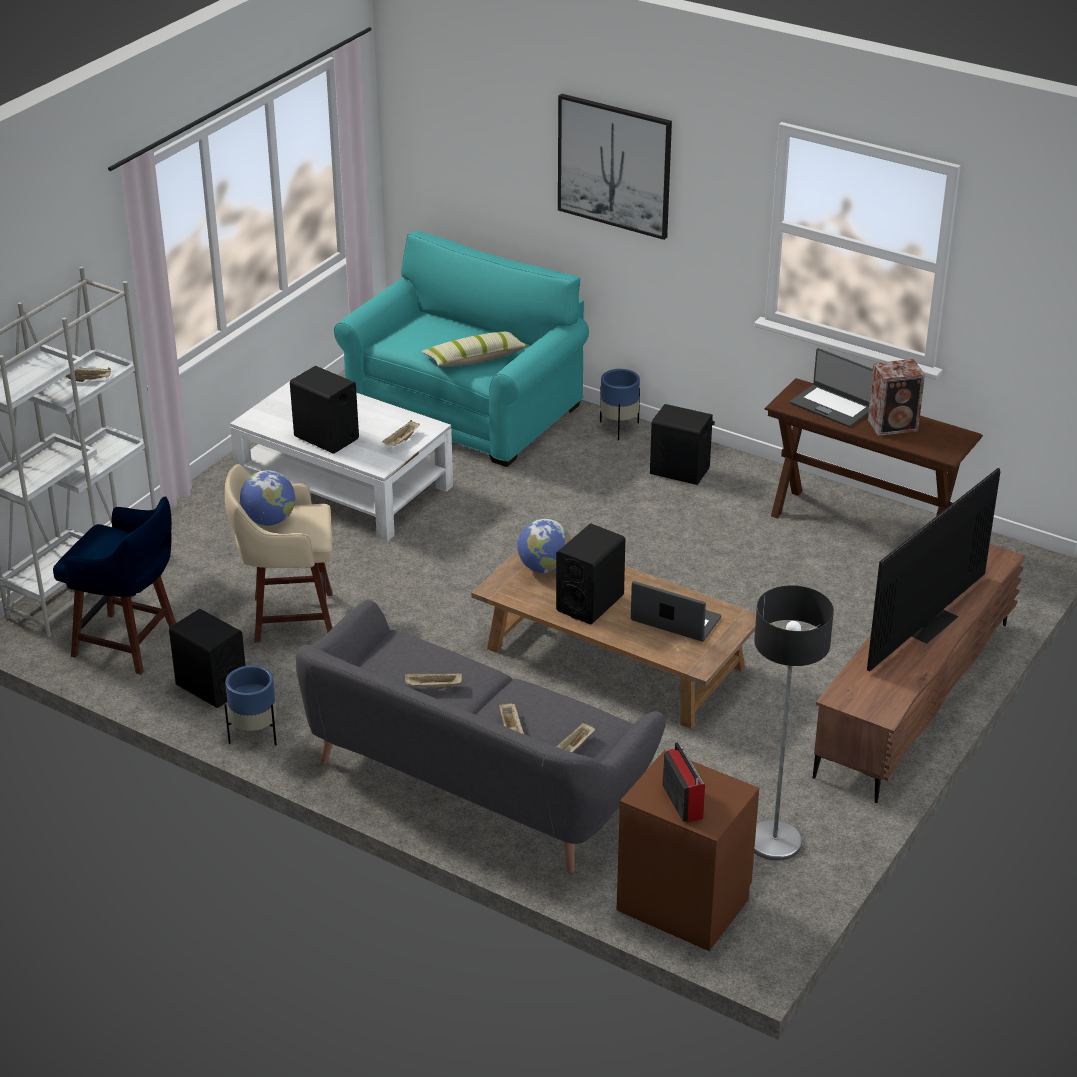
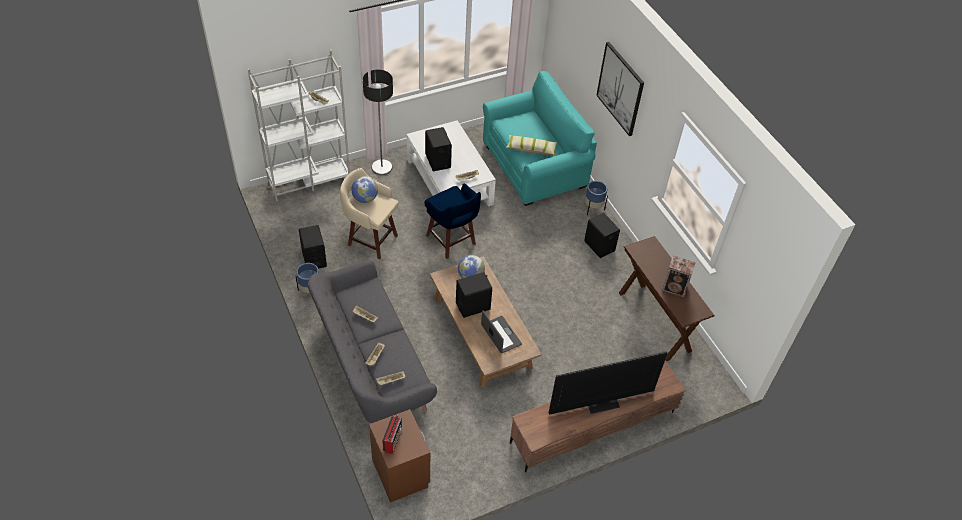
camera: 30 degrees right, 15 degrees up
(129, 645) = (301, 221): blue stool -> blue stool (452, 241)
(774, 841) = (464, 465): floor lamp -> floor lamp (382, 167)
(832, 406) = (656, 261): laptop -> none

